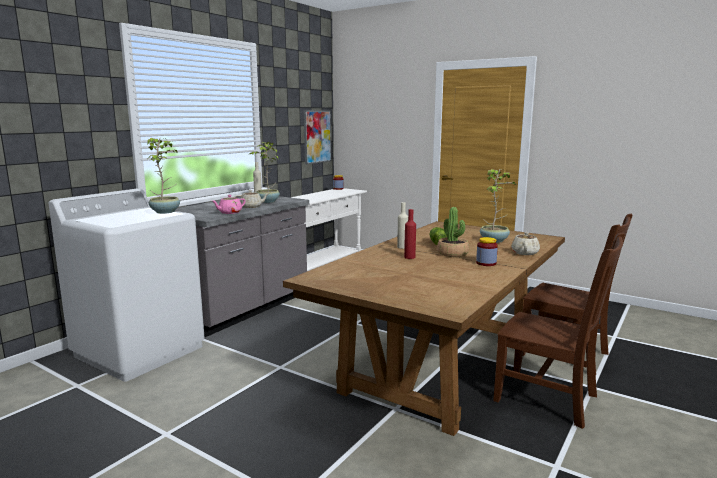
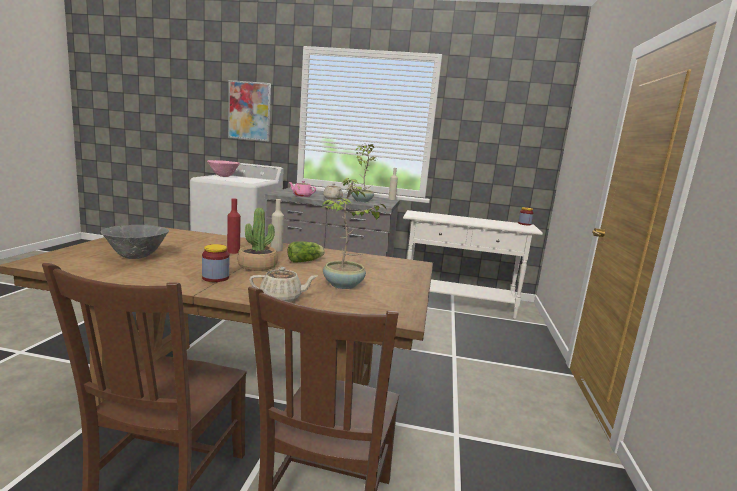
camera: 65 degrees right, 0 degrees up
(106, 219) = (223, 176): none -> pink bowl
(166, 212) = (256, 181): potted plant -> none
(317, 136) = (525, 160): picture -> picture (249, 111)
(430, 282) = (136, 257): none -> grey bowl

